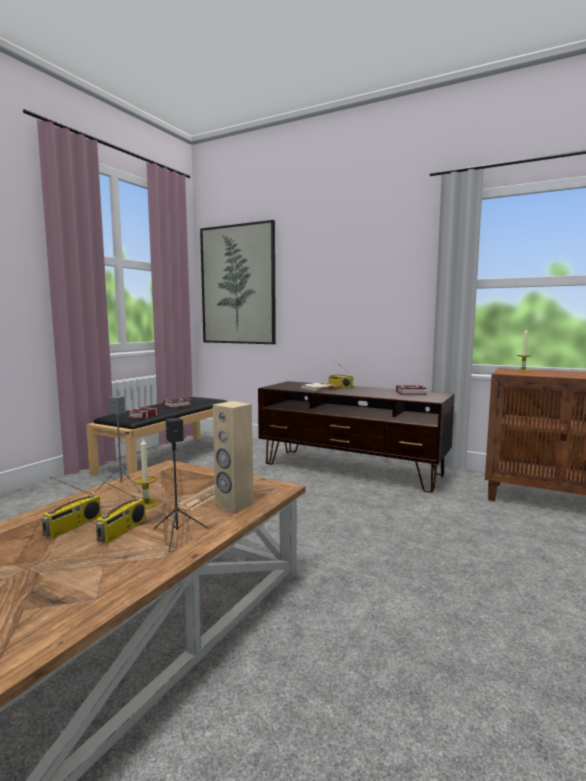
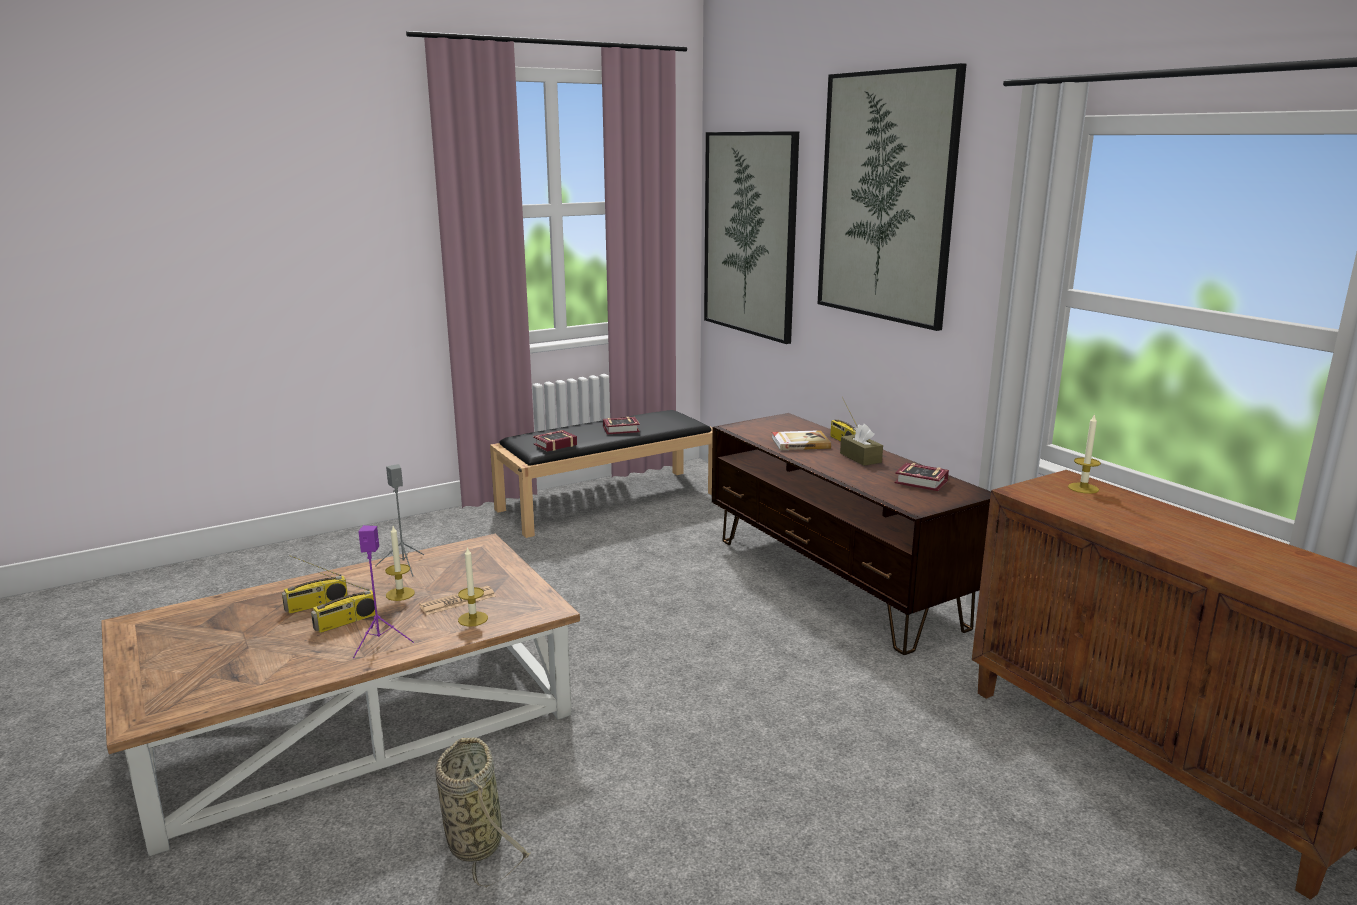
camera: 30 degrees right, 10 degrees up
(177, 536) = (379, 642): black speaker -> purple speaker
(234, 504) = (473, 619): beige speaker -> candle
(337, 688) = (473, 840): none -> basket
(343, 249) = (886, 197): none -> picture
(362, 389) = (860, 458): none -> brown tissue box

